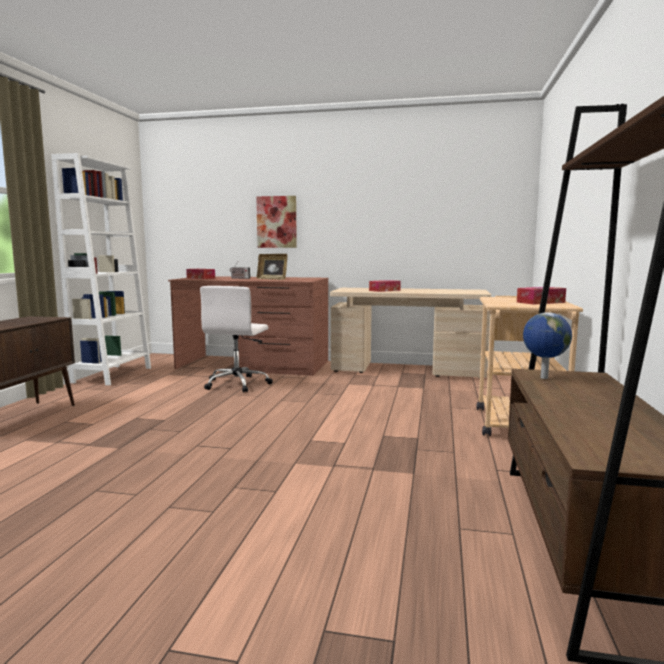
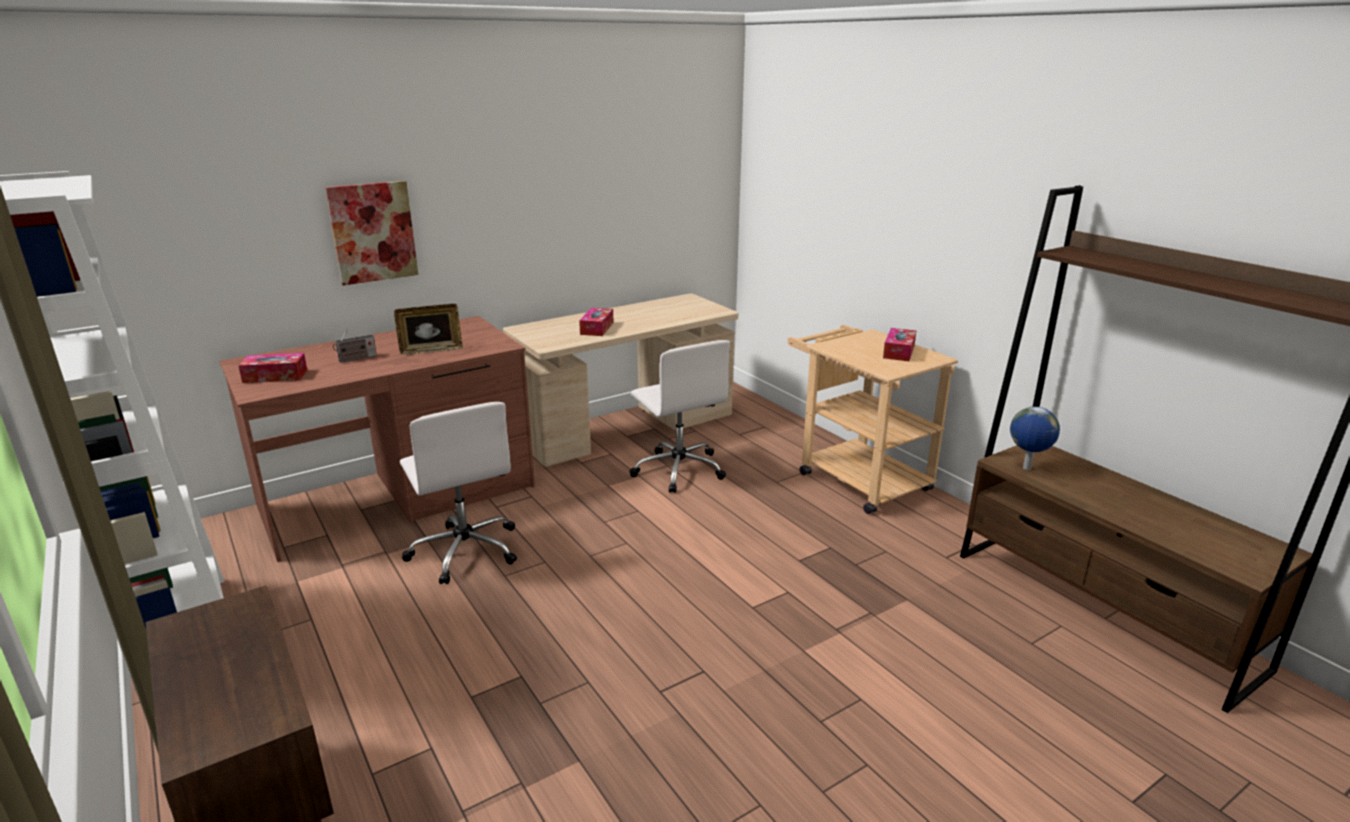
camera: 45 degrees left, 15 degrees up
(400, 388) = (678, 469): none -> white office chair

